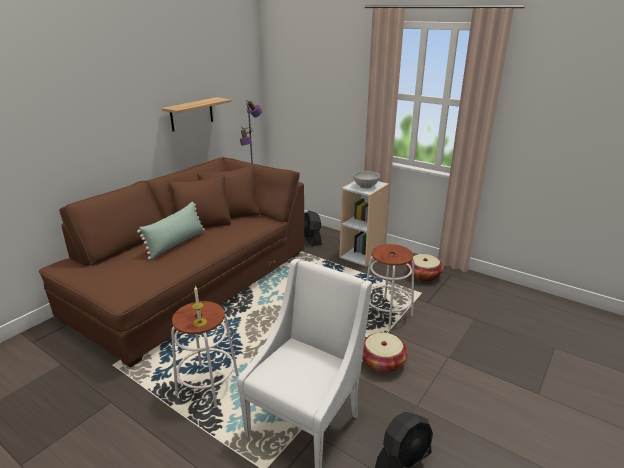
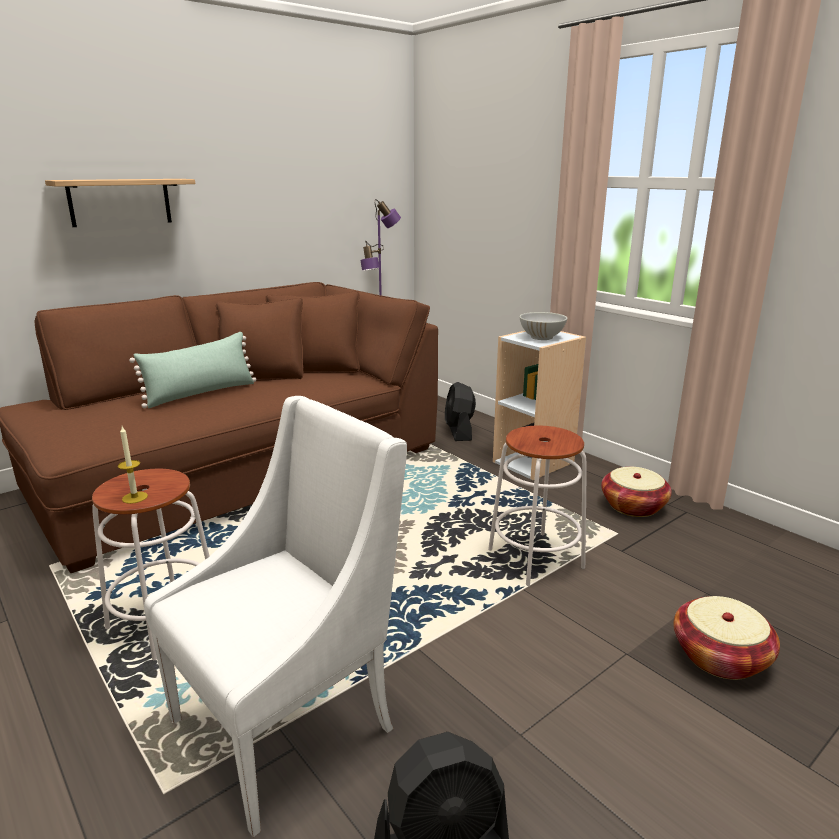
camera: 15 degrees right, 5 degrees down
(191, 114) = (281, 211): shelf -> shelf (120, 202)
(382, 362) = (488, 639): basket -> basket (720, 657)

